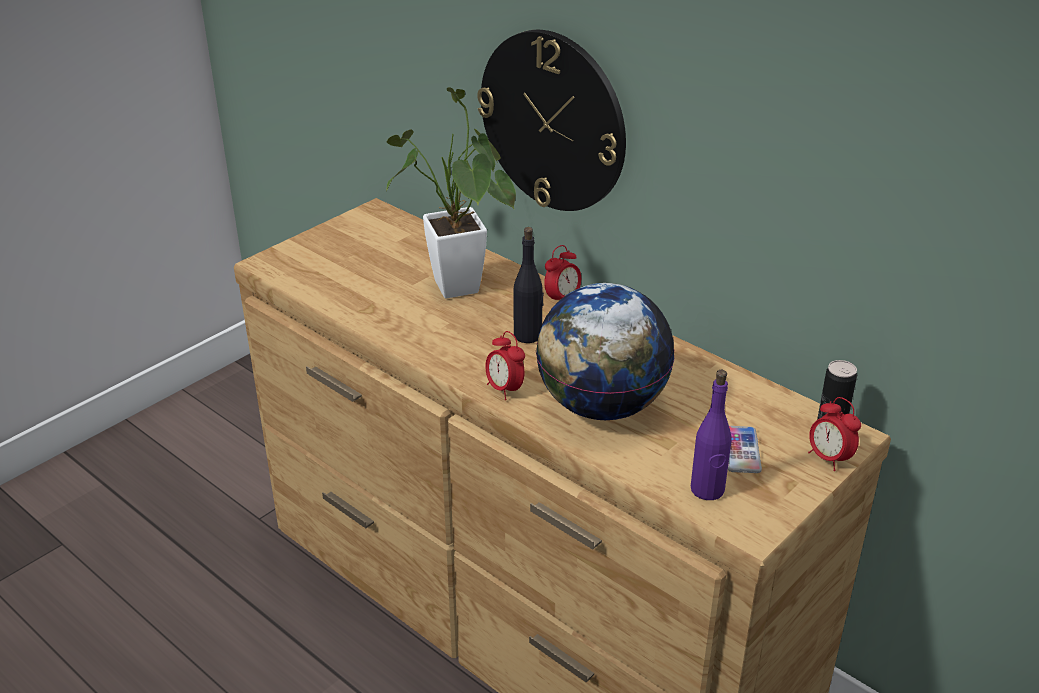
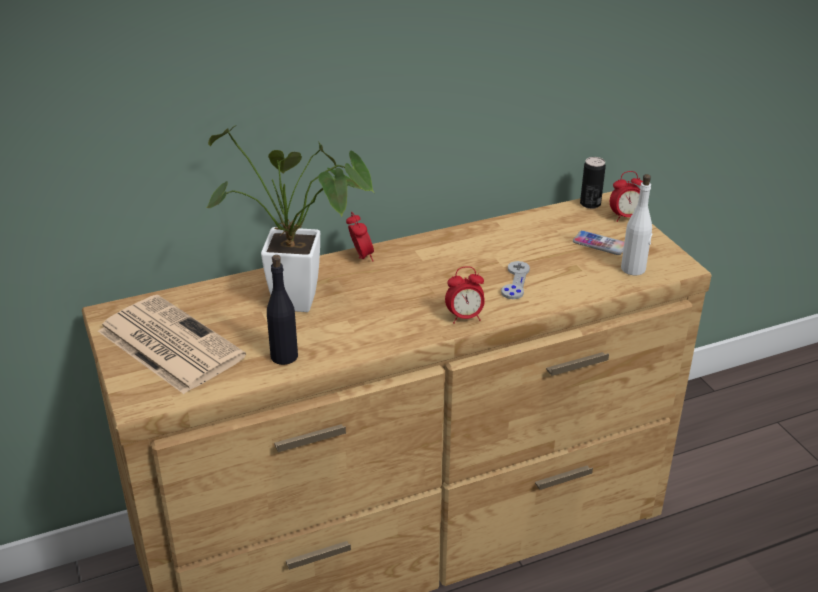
camera: 65 degrees left, 0 degrees up
(351, 249) = (168, 344): none -> newspaper
(528, 335) = (399, 287): black bottle -> black bottle (284, 356)
(553, 121) = (300, 116): wall clock -> none
(601, 406) = (515, 281): globe -> grey game controller
(707, 490) = (633, 269): purple bottle -> white bottle

